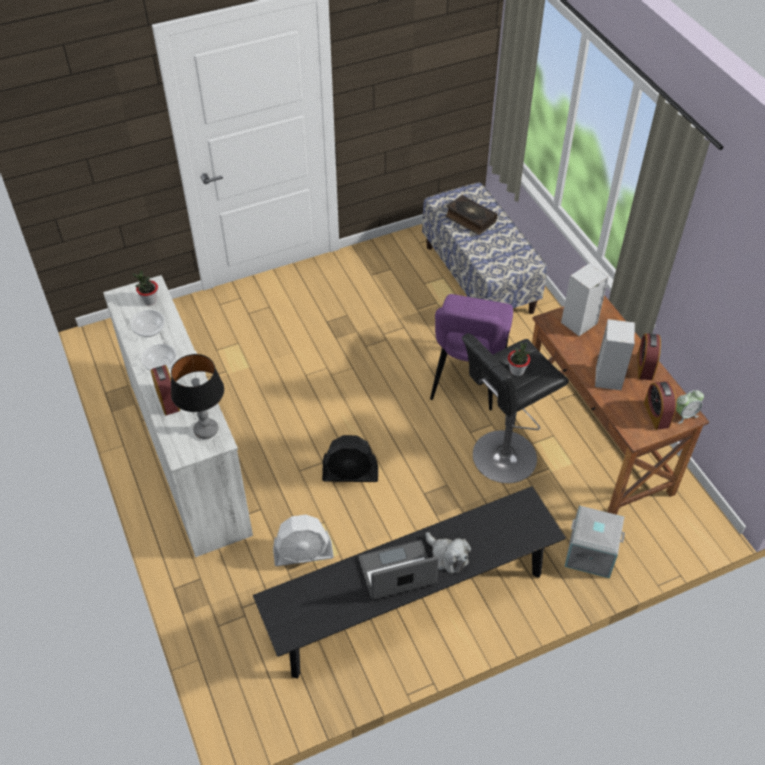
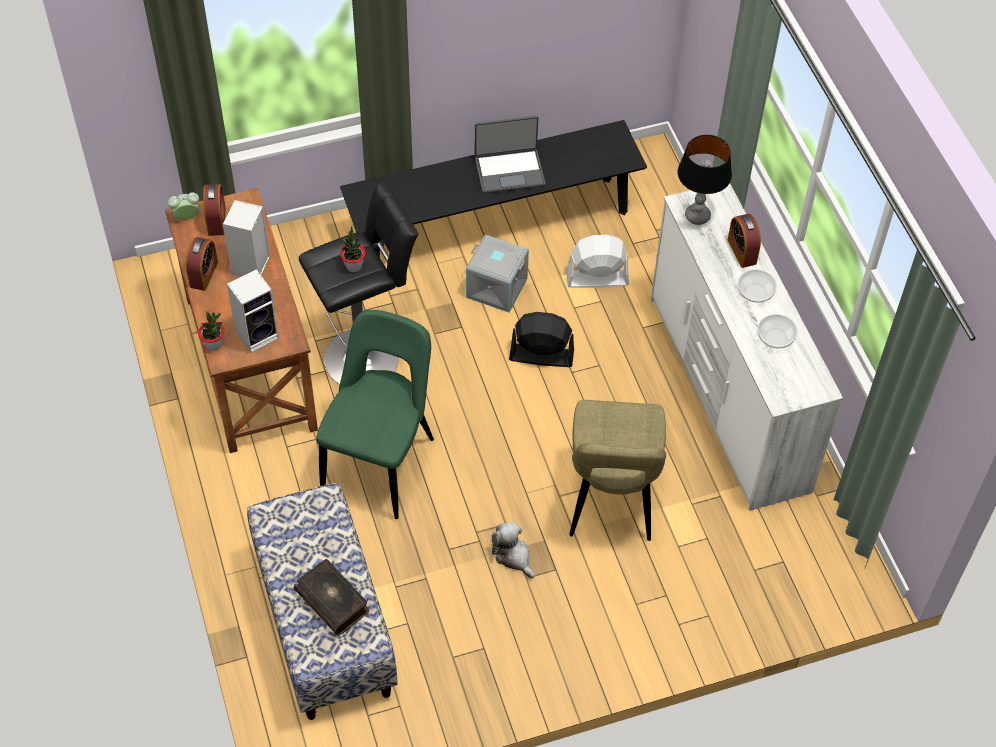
camera: 175 degrees left, 5 degrees up
(150, 300) = (781, 378): potted plant -> potted plant (214, 344)
(287, 368) = (611, 500): none -> beige chair
(447, 556) = (459, 180): plush toy -> plush toy (513, 556)
(467, 379) = (381, 461): purple chair -> green chair
(591, 552) = (300, 252): grey storage box -> grey storage box (496, 288)

